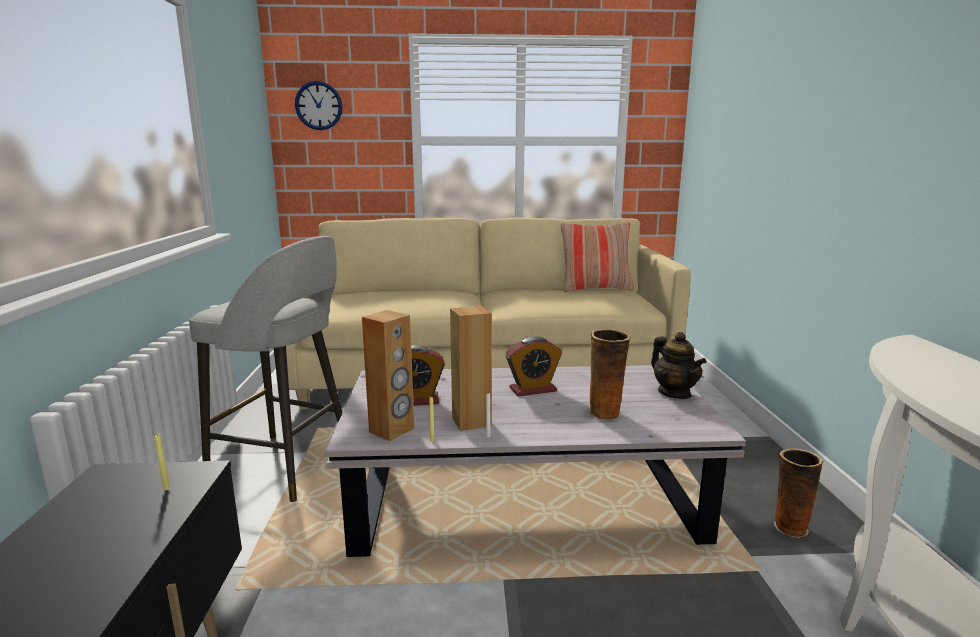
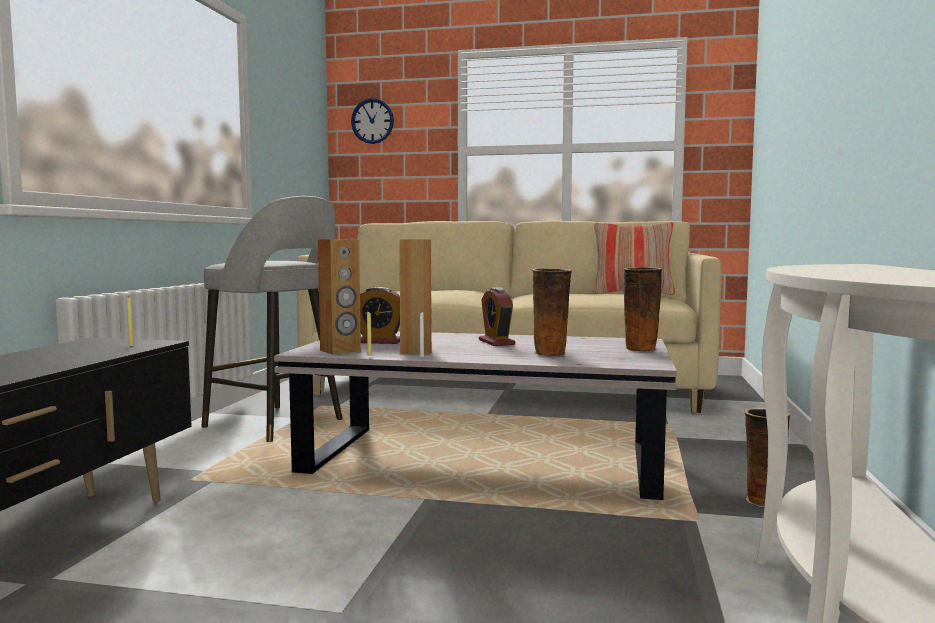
camera: 15 degrees right, 10 degrees down
(533, 389) = (496, 342): alarm clock -> alarm clock turned 75 degrees clockwise
(674, 393) = (640, 349): teapot -> vase

